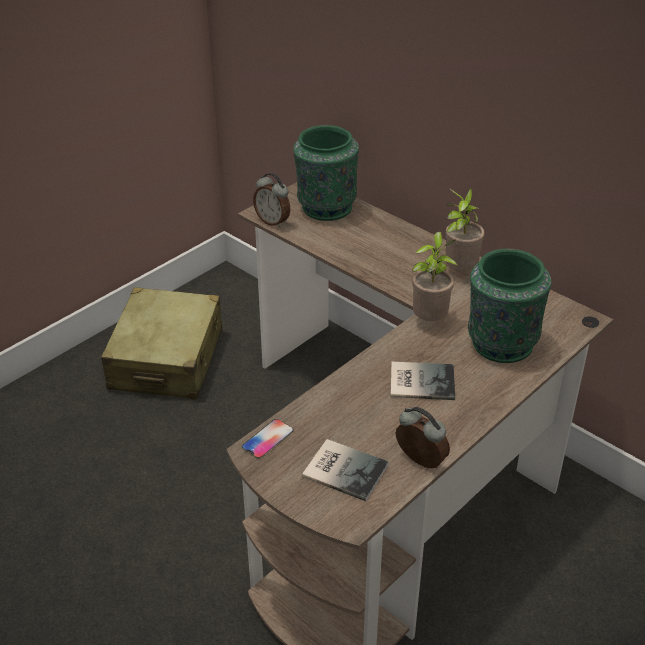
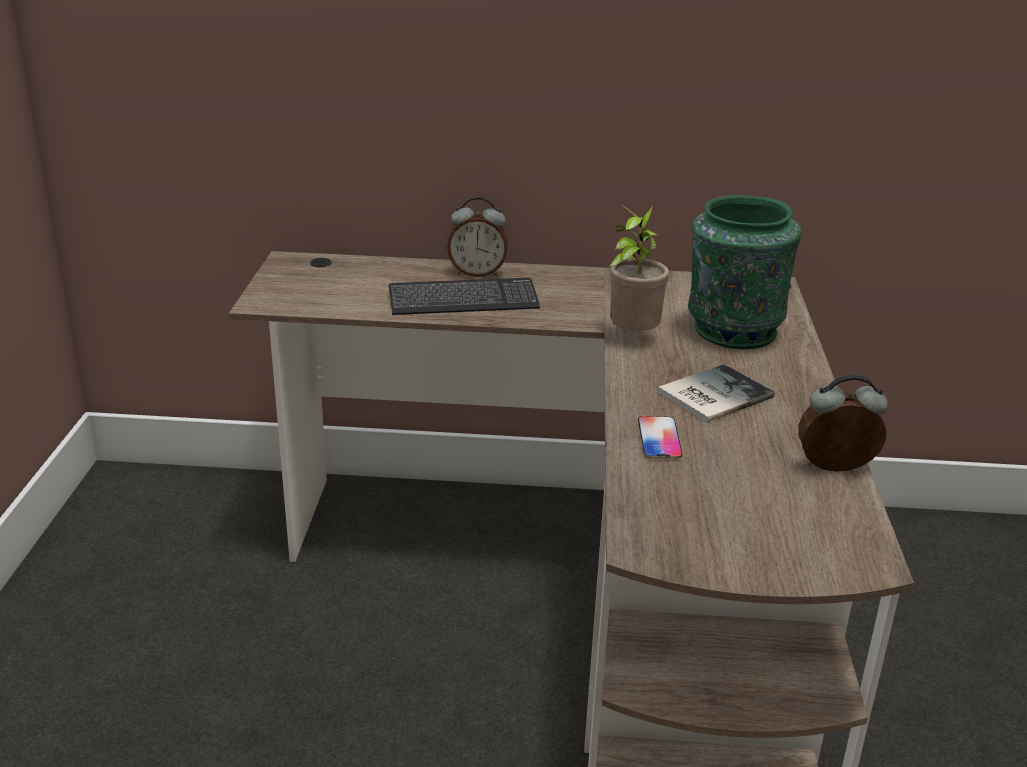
camera: 40 degrees left, 10 degrees down
(167, 359) = (133, 612): beige suitcase -> none
(268, 439) = (642, 527): phone -> phone (659, 439)
(273, 221) = (293, 306): alarm clock -> alarm clock (477, 273)
(325, 207) = (344, 273): green vase -> none
(344, 468) = (774, 513): book -> none
(368, 253) = (463, 300): none -> keyboard
(459, 271) = (589, 285): potted plant -> none

